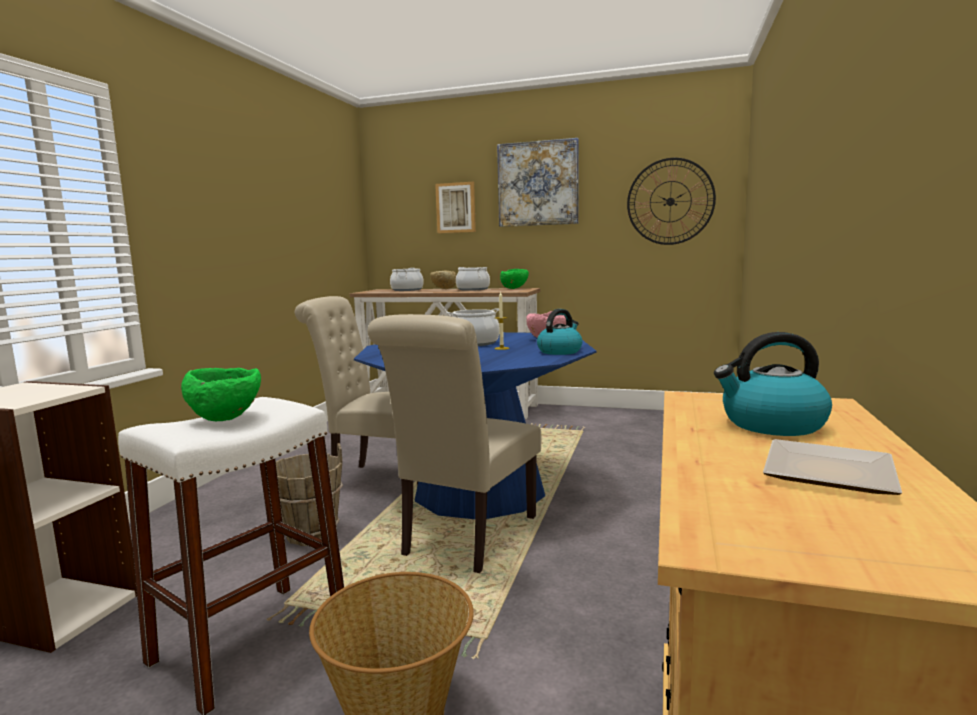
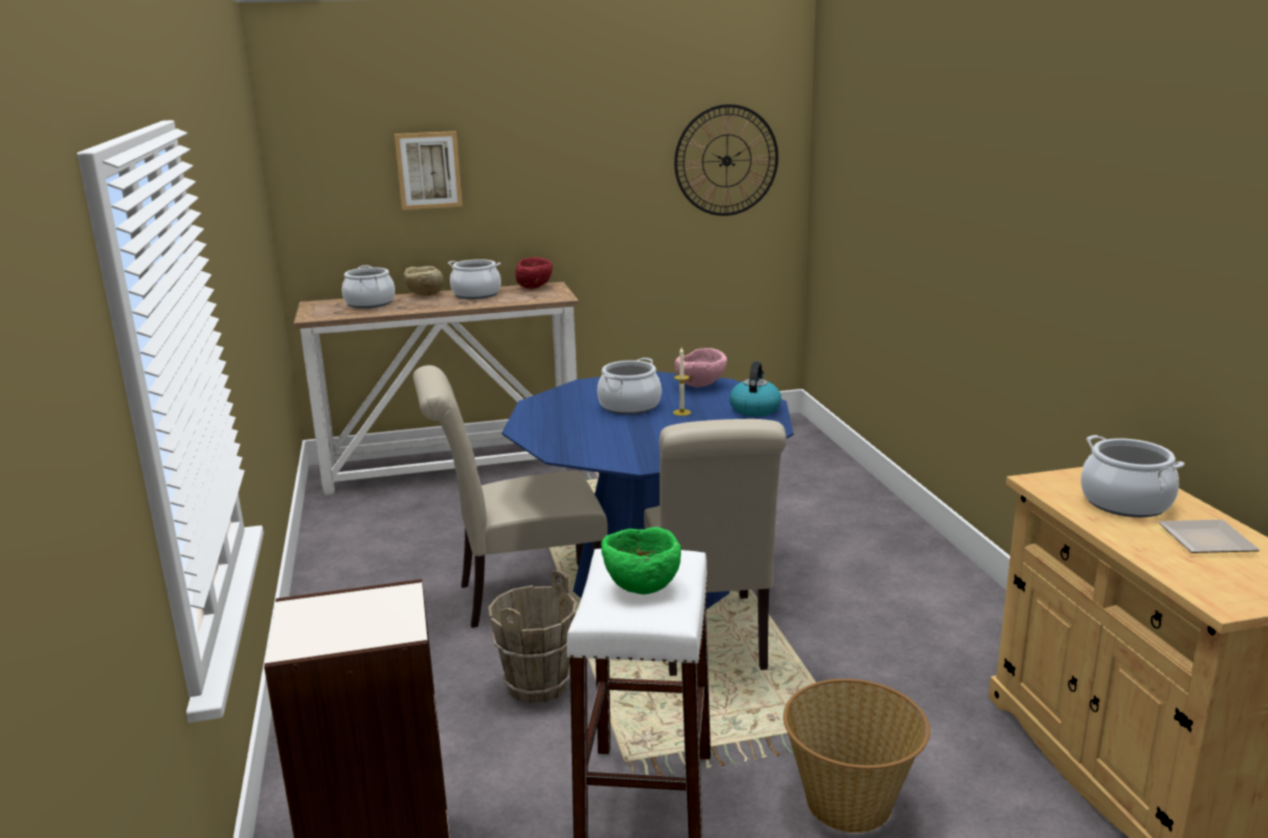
camera: 30 degrees left, 10 degrees up
(514, 288) = (534, 288): green bowl -> red bowl
(538, 184) = (553, 135): picture -> none
(771, 424) = (1125, 502): kettle -> cooking pot

